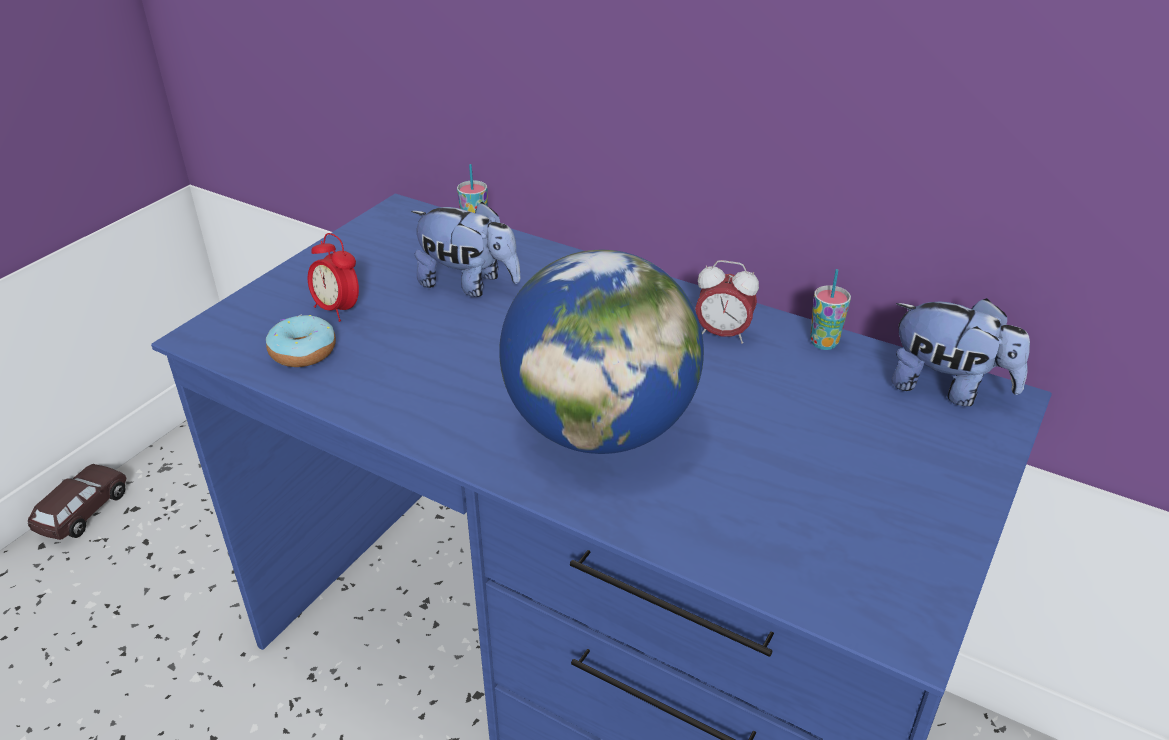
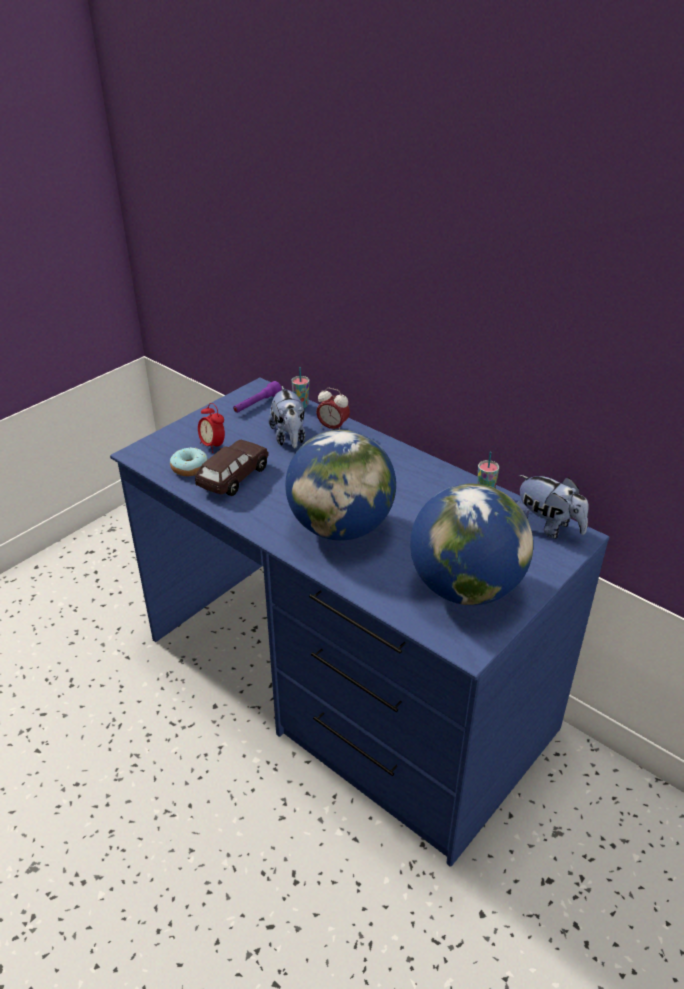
camera: 10 degrees right, 0 degrees up
(83, 512) = (61, 550): brown toy car -> brown toy car (233, 478)
(400, 235) = (257, 404): none -> purple flashlight
(468, 284) = (289, 438): plush toy -> plush toy turned 45 degrees clockwise
(722, 335) = (427, 482): alarm clock -> alarm clock (333, 428)
(856, 515) = (465, 588): none -> globe

